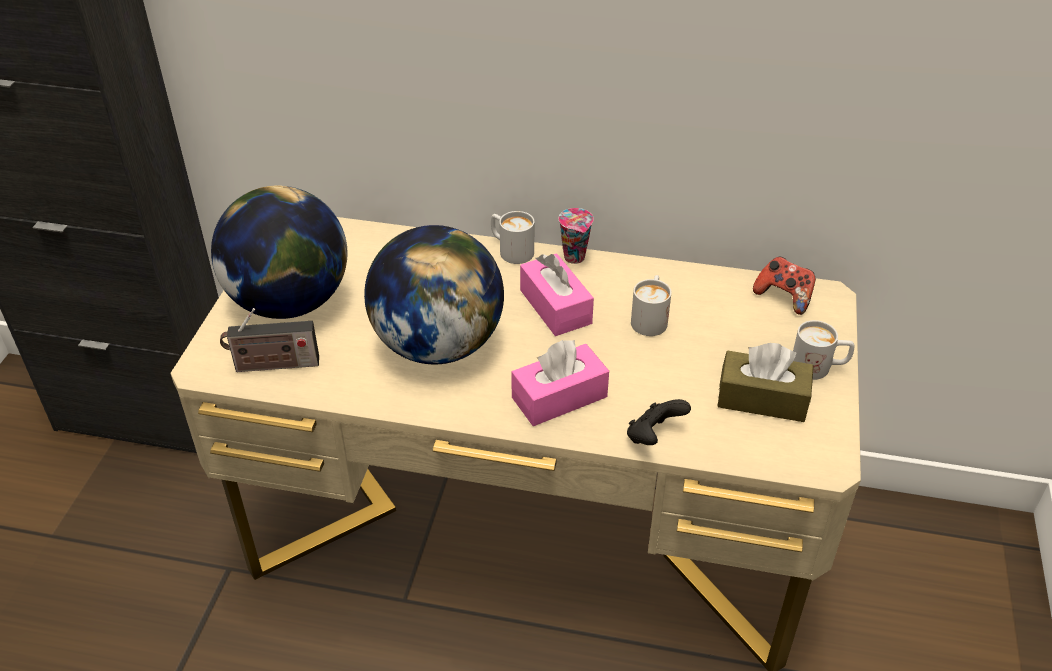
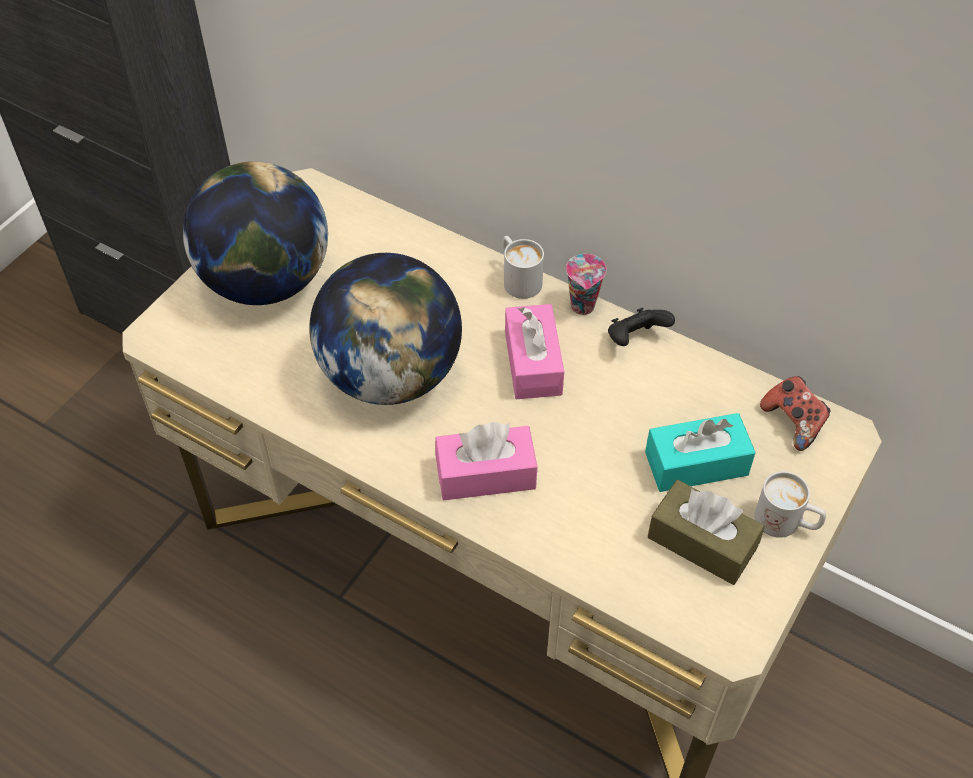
camera: 20 degrees right, 10 degrees up
(273, 365) = (220, 352): radio -> none
(650, 318) = (628, 406): white mug -> none
(653, 436) = (562, 551): black game controller -> black game controller (635, 339)
(726, 344) = (696, 463): none -> turquoise tissue box

